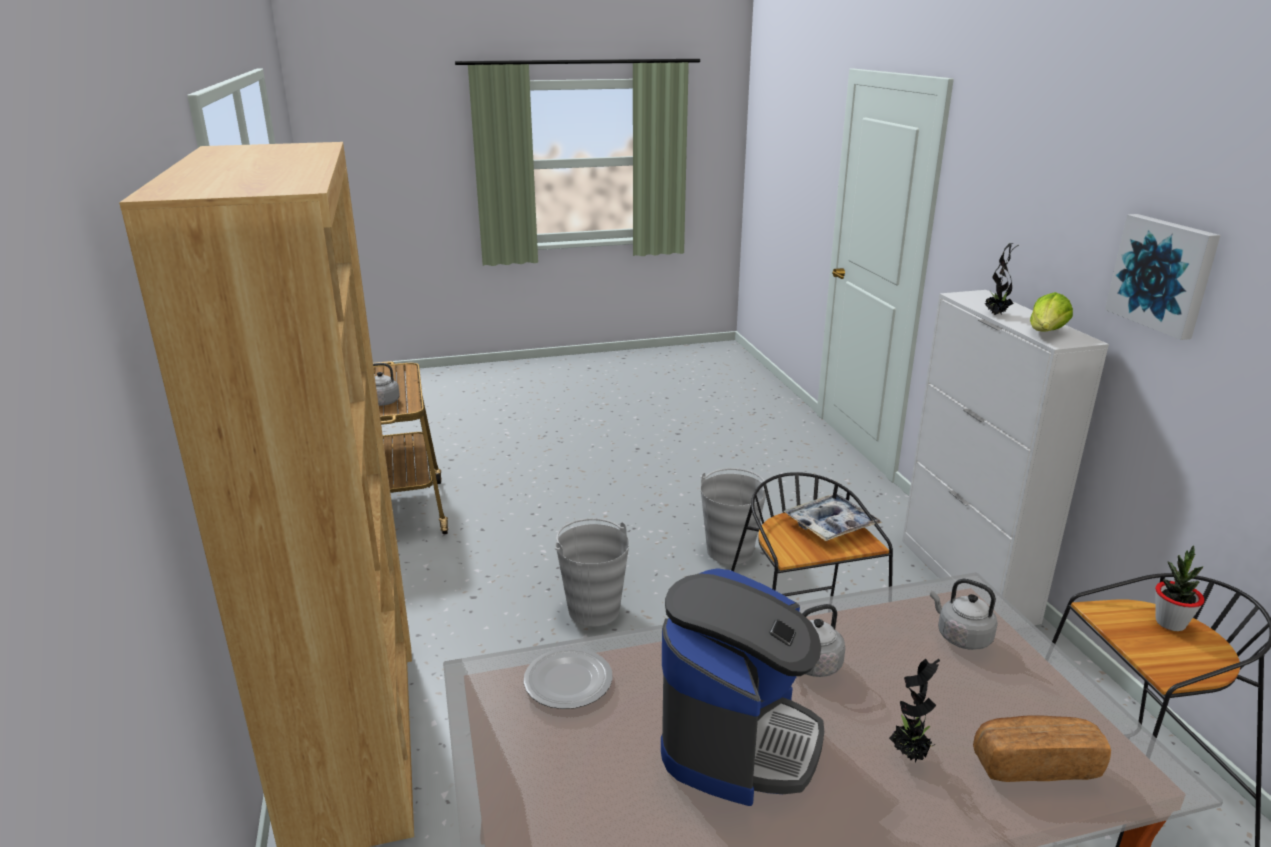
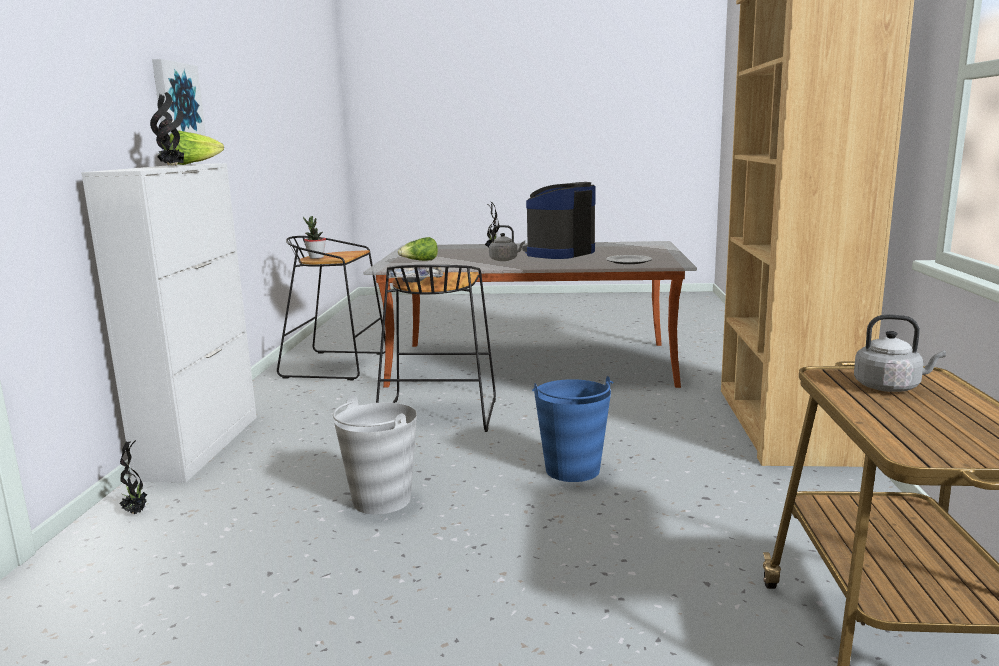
camera: 160 degrees left, 10 degrees down
(594, 610) = (572, 470): grey bucket -> blue bucket
(887, 513) = (136, 512): none -> potted plant
(961, 637) = (419, 261): grey kettle -> lettuce
(1034, 764) = (451, 248): bread -> none

